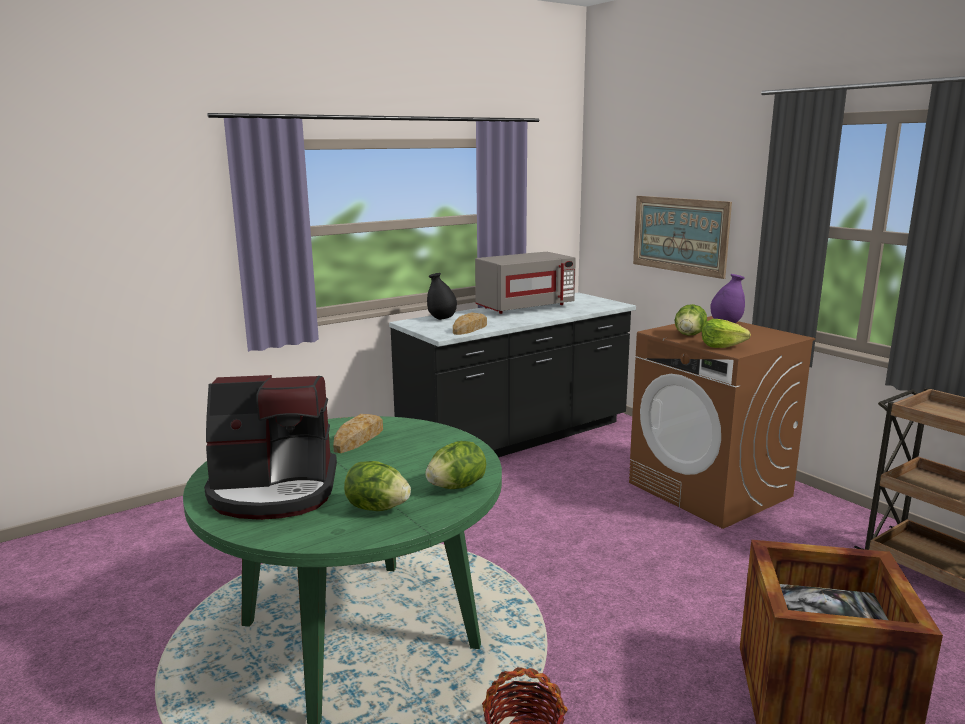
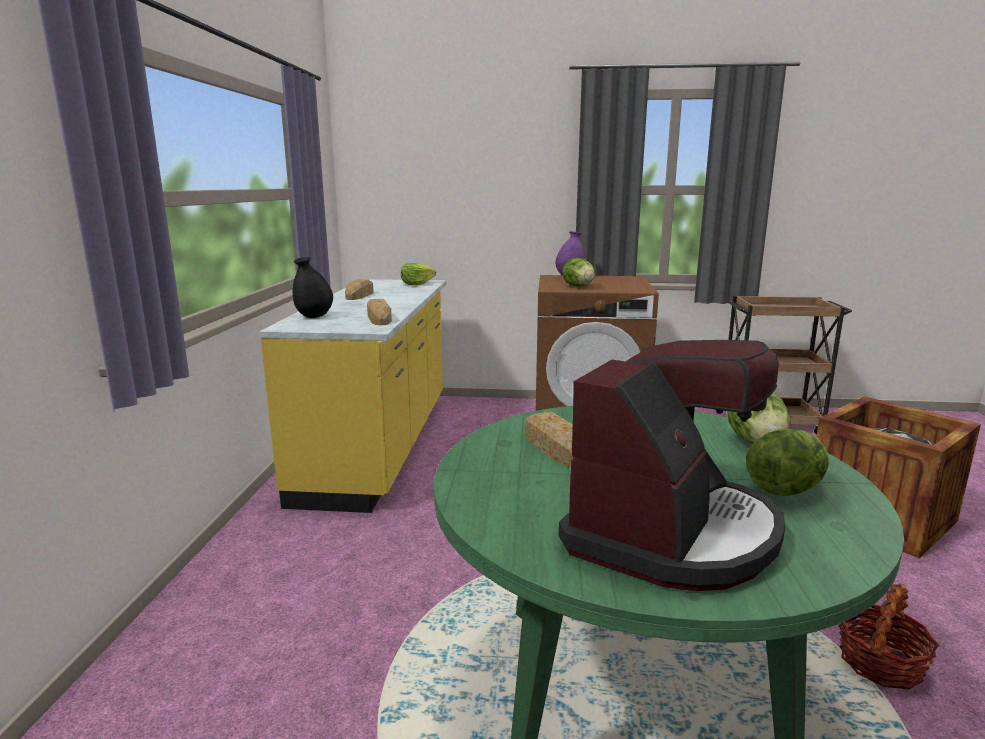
camera: 50 degrees left, 0 degrees up
(517, 439) = (380, 446): black counter -> yellow counter
(524, 307) = (360, 295): grey microwave -> bread
(679, 235) = (476, 206): picture -> none
(721, 346) = (622, 288): lettuce -> lettuce (417, 284)

